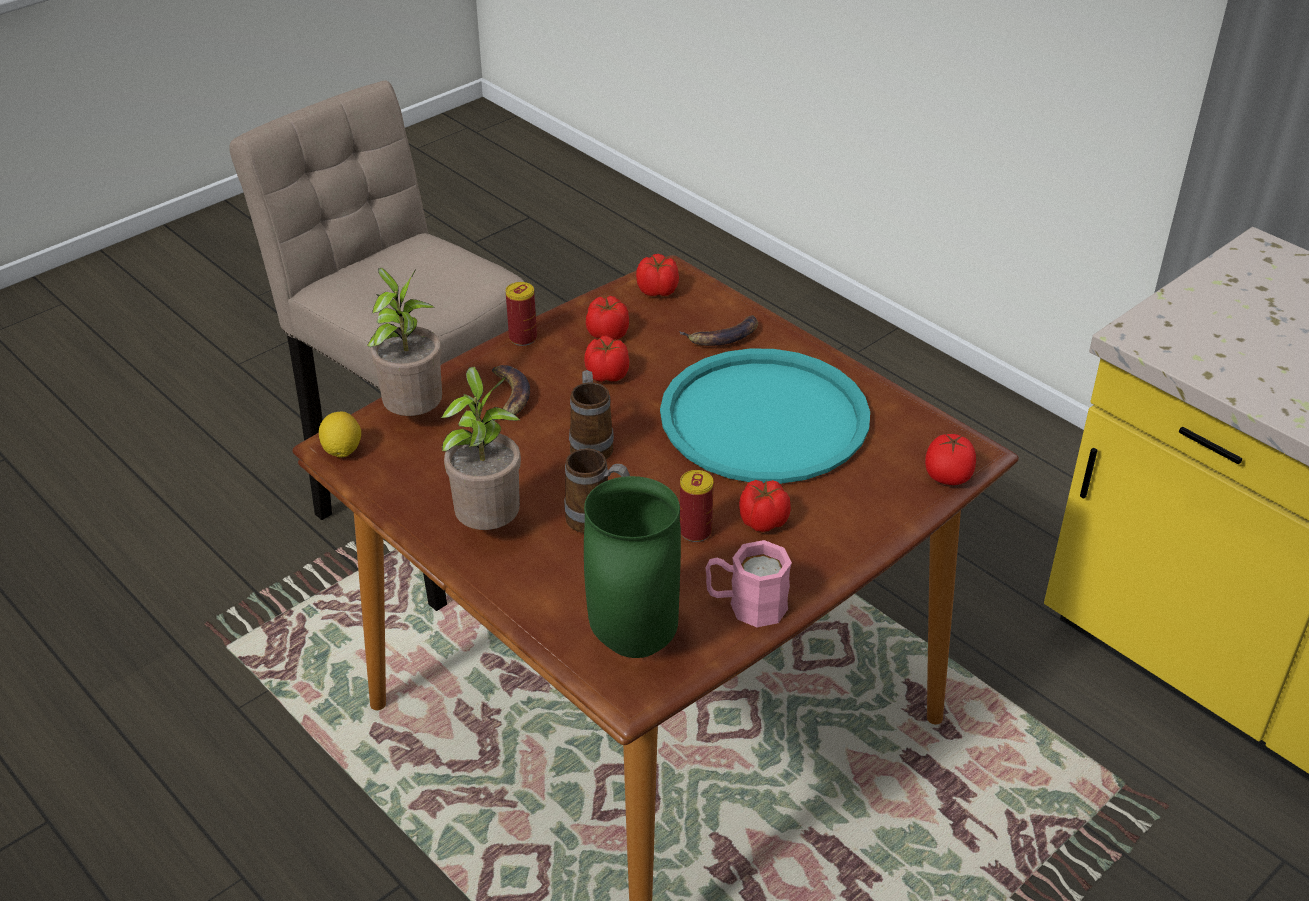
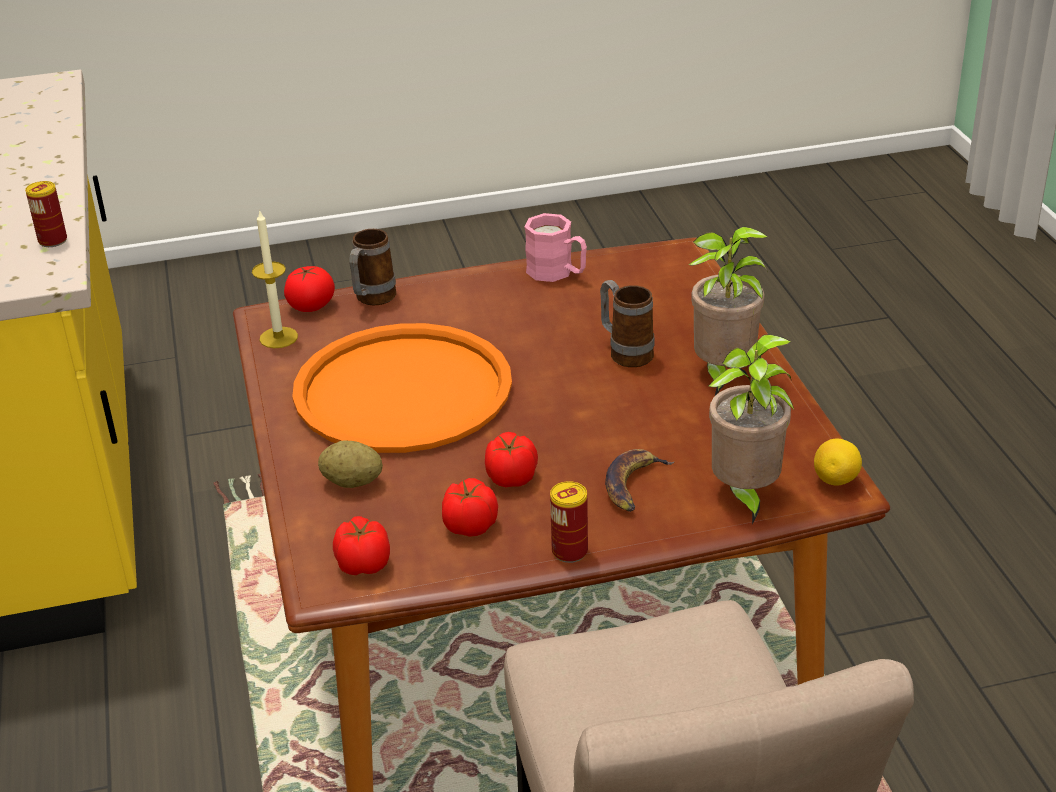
camera: 150 degrees left, 5 degrees down
(591, 444) = (582, 414): mug -> mug (372, 300)
(631, 642) = (659, 274): green vase -> none
(695, 531) = (551, 324): can -> can (53, 240)
(723, 336) = (352, 482): banana -> potato
(762, 520) = (490, 317): tomato -> none
(764, 418) = (402, 390): turquoise tray -> orange tray
(932, 433) = (278, 337): none -> candle

